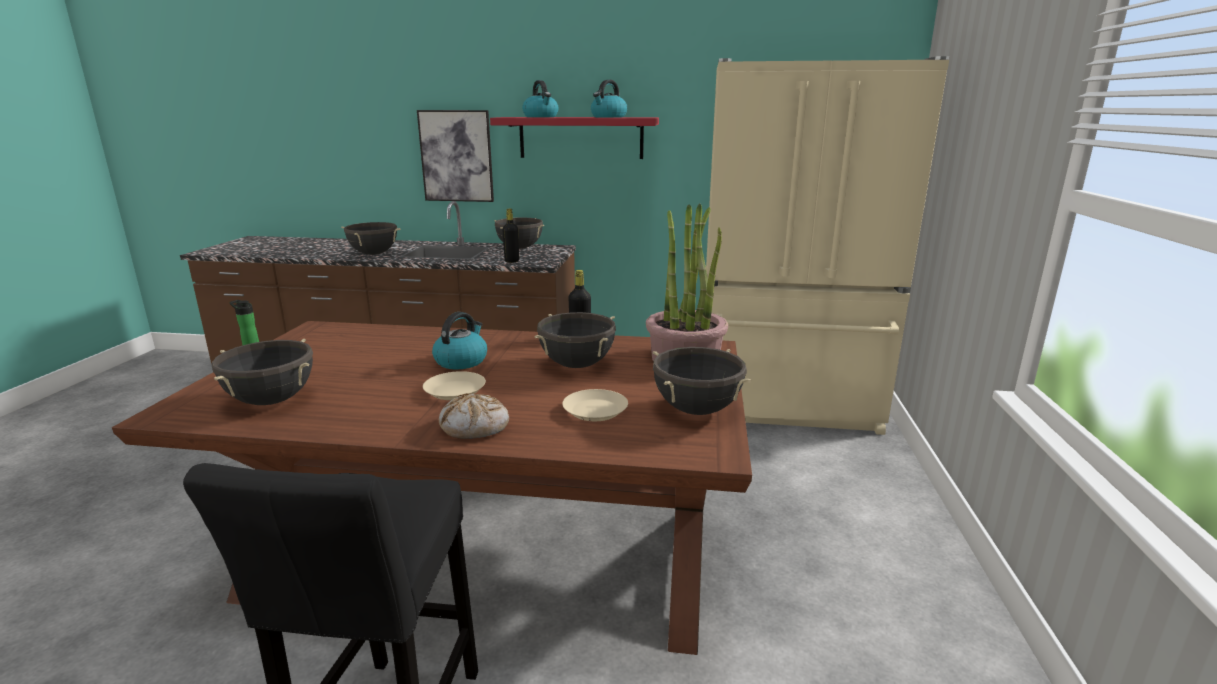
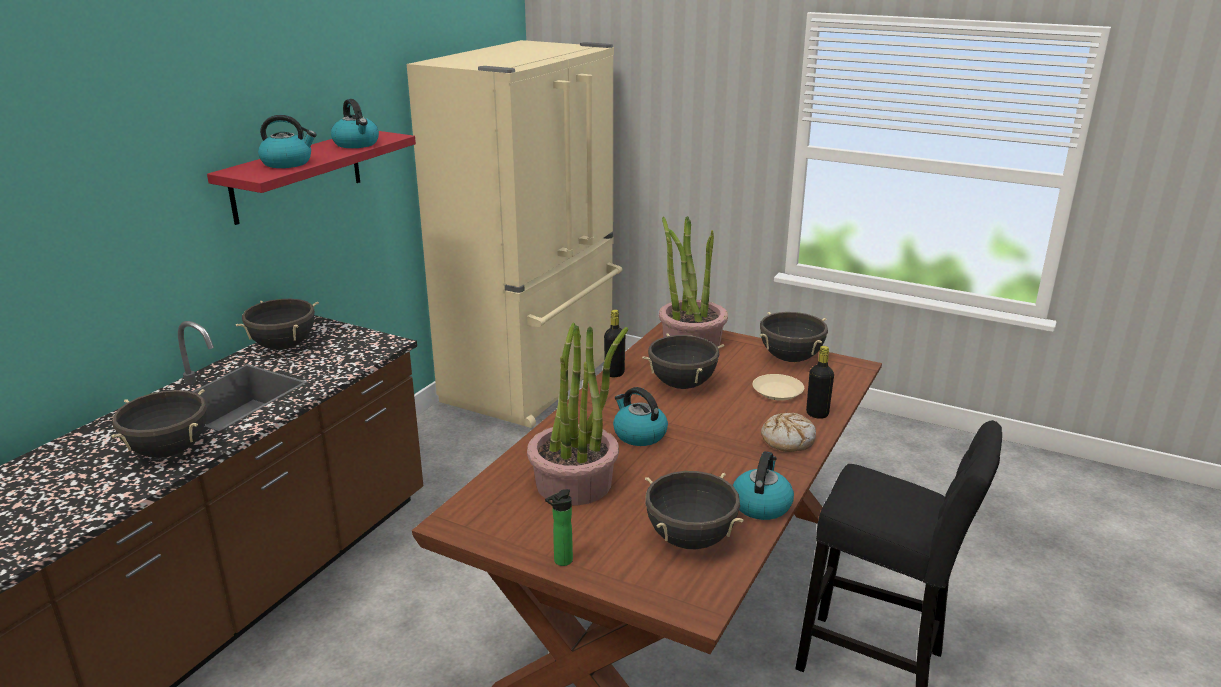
camera: 70 degrees left, 5 degrees up
(330, 425) = (761, 504): none -> kettle
(370, 351) = (574, 483): none -> potted plant
(455, 390) = (711, 443): beige plate -> none
(456, 156) = (147, 253): picture -> none
(512, 261) = (353, 359): black bottle -> black bottle (817, 414)

